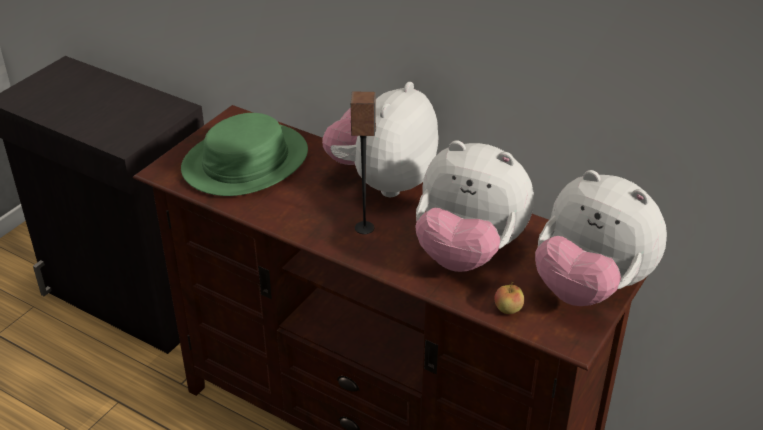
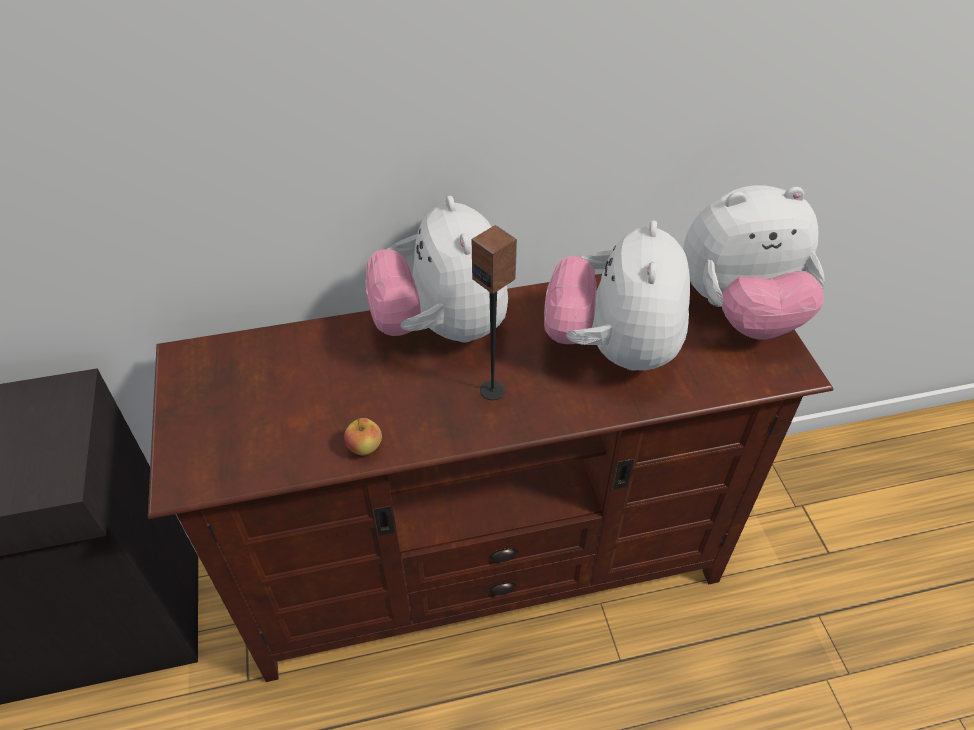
camera: 45 degrees left, 10 degrees up
(246, 162) = (269, 402): green hat -> none
(468, 253) = (612, 348): plush toy -> plush toy turned 120 degrees clockwise
(508, 309) = (714, 380): apple -> apple (364, 447)

